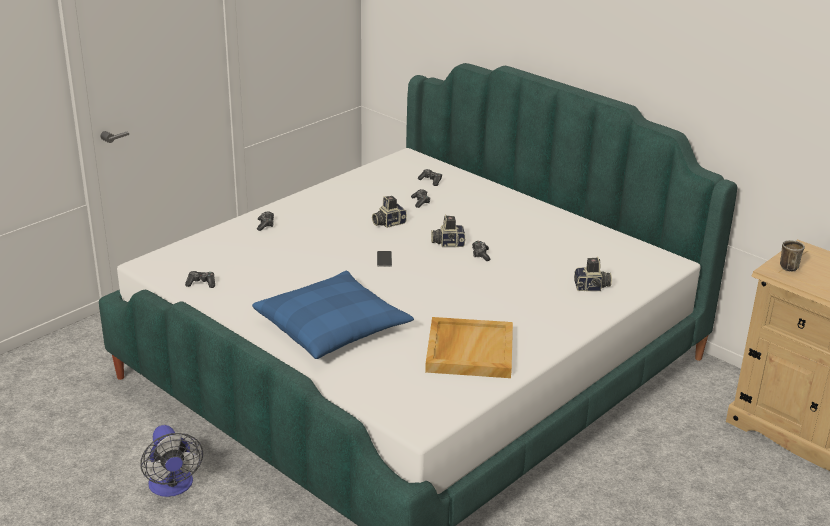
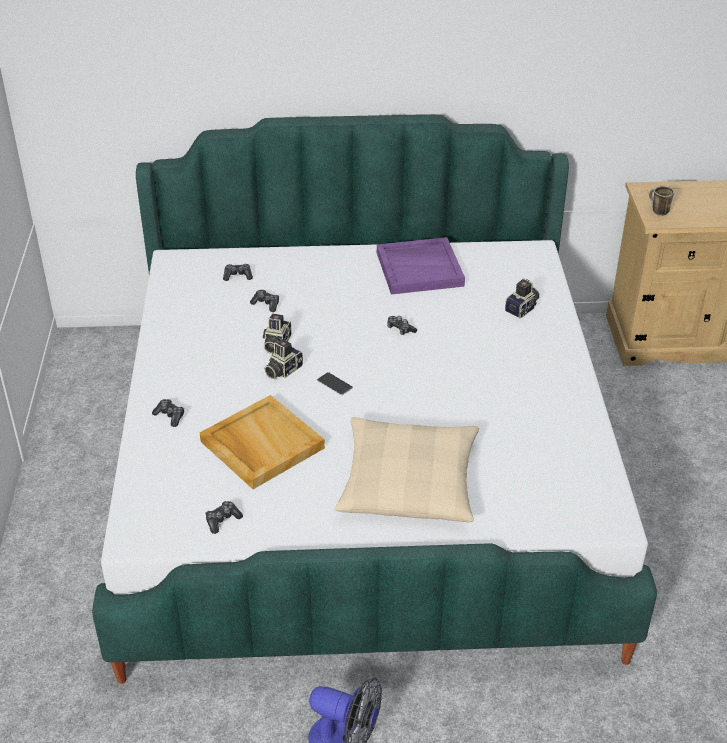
camera: 45 degrees left, 10 degrees up
(332, 327) = (408, 482): blue pillow -> beige pillow
(447, 243) = (357, 334): camera -> camera (282, 370)
(469, 351) = (537, 428): beige tray -> beige tray (261, 444)
(559, 232) = (420, 268): none -> purple tray

